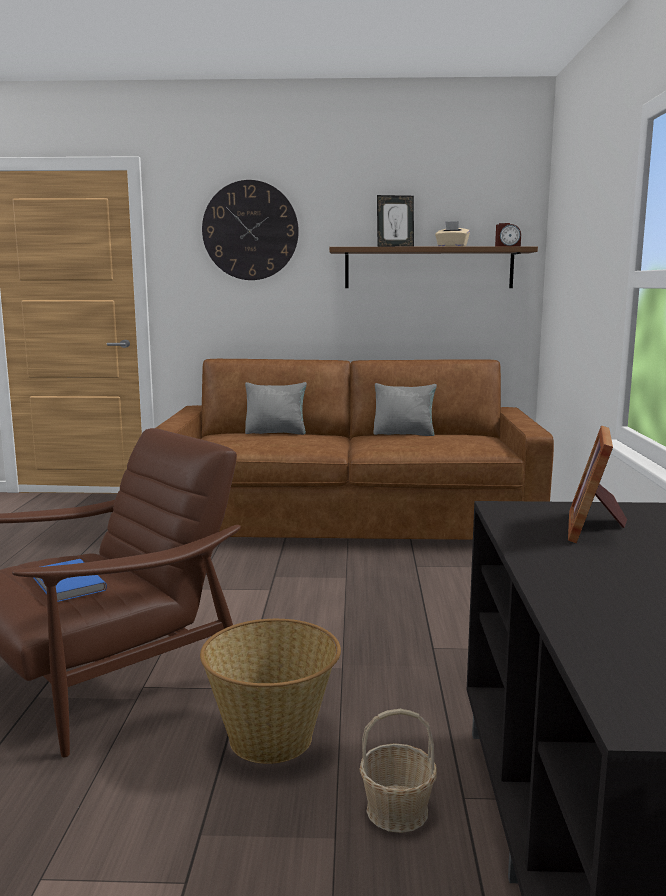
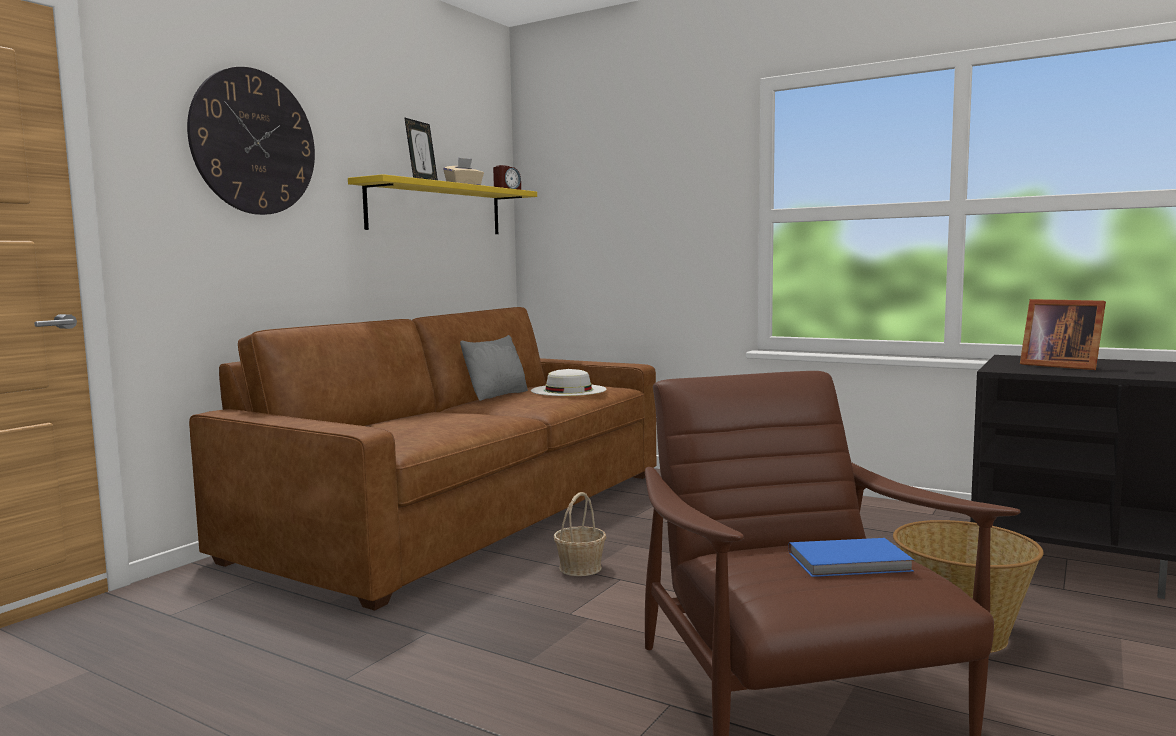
camera: 60 degrees left, 5 degrees down
(276, 433) = (387, 420): grey pillow -> none
(397, 811) = (1082, 611): basket -> basket (580, 568)
(429, 268) = (436, 209): brown shelf -> yellow shelf
(443, 441) = (568, 390): none -> white hat

